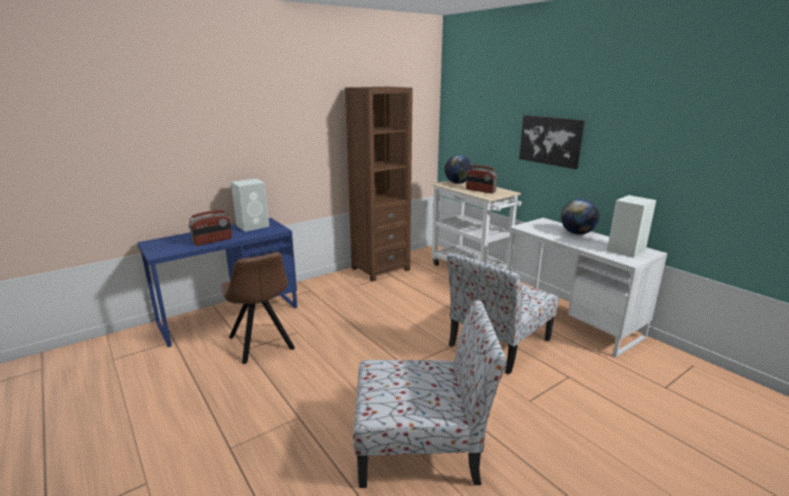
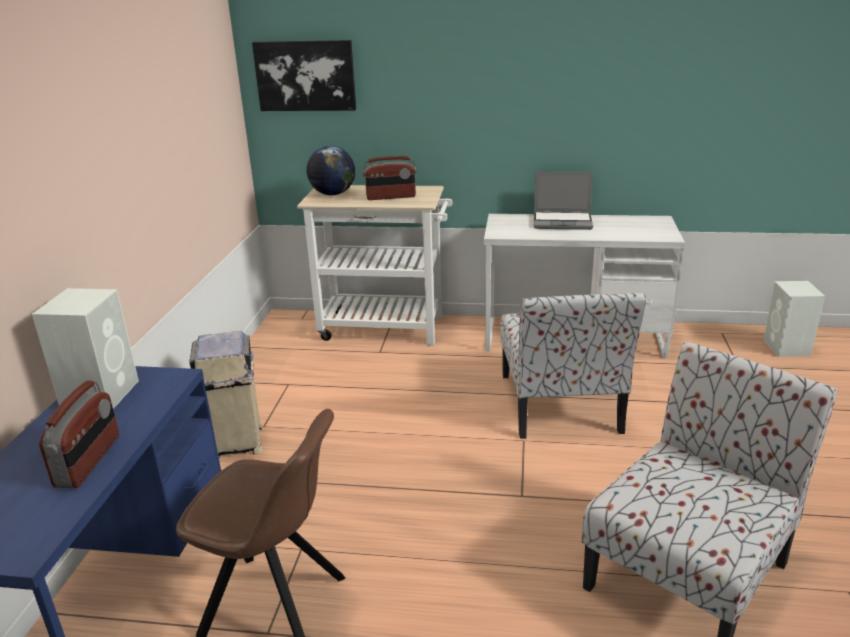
camera: 45 degrees left, 5 degrees up
(338, 286) = (236, 443): none -> beige trash can
(380, 269) = (256, 383): brown bookcase -> none
(550, 140) = (483, 99): picture -> picture (305, 75)
(577, 233) = (563, 222): globe -> laptop
(625, 250) = (640, 226): white speaker -> white speaker (787, 348)

